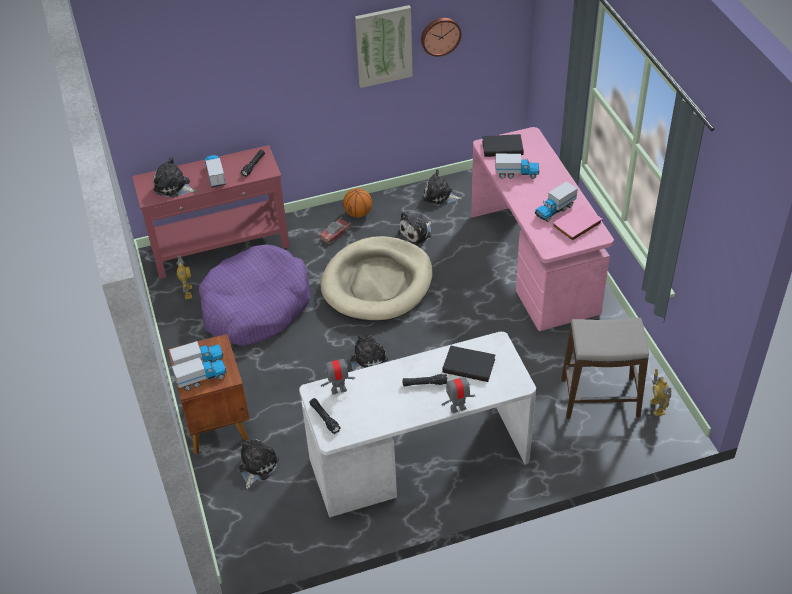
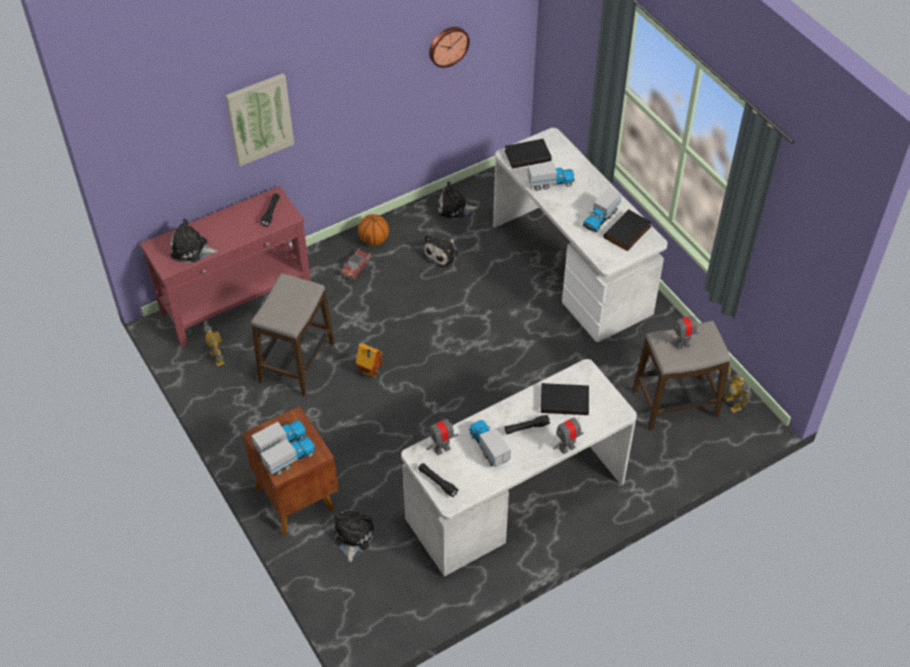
camera: 15 degrees left, 5 degrees up
(216, 176) = (234, 231): toy truck -> toy truck (488, 448)
(255, 306) = (296, 362): purple dog bed -> stool
(318, 326) = (370, 373): none -> toy house
(367, 360) = (432, 403): plush toy -> none
(377, 283) = (417, 316): beige dog bed -> none
(383, 46) = (392, 65): picture -> picture (259, 119)
(534, 262) = (571, 267): pink desk -> white desk
(577, 226) = (628, 233): pink book -> black book
(603, 334) = (682, 344): none -> toy robot

